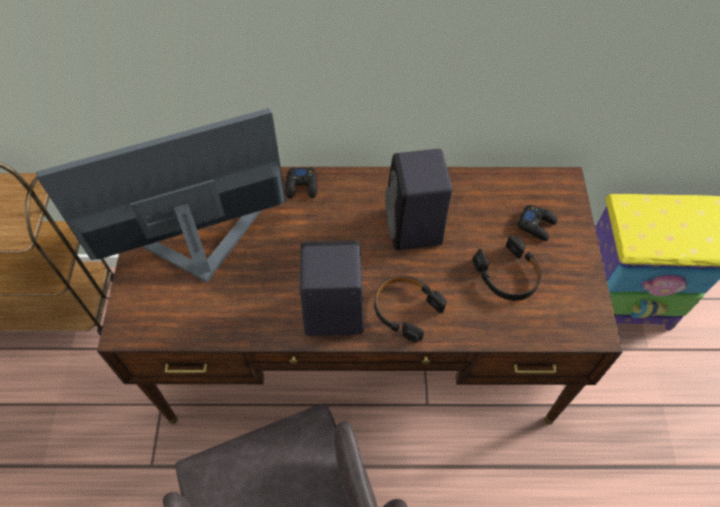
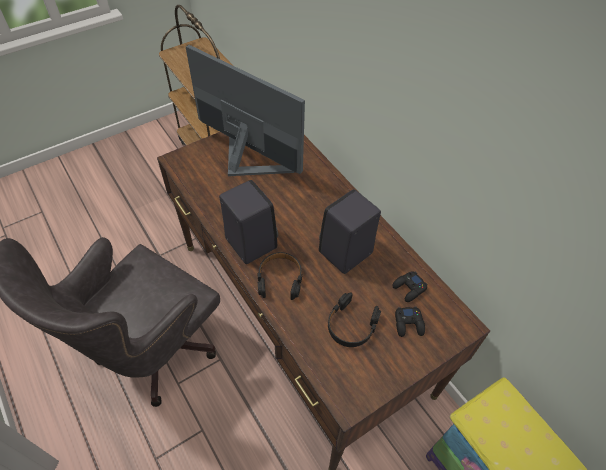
camera: 55 degrees right, 5 degrees down
(302, 186) = (327, 181): black game controller -> black game controller (409, 288)

